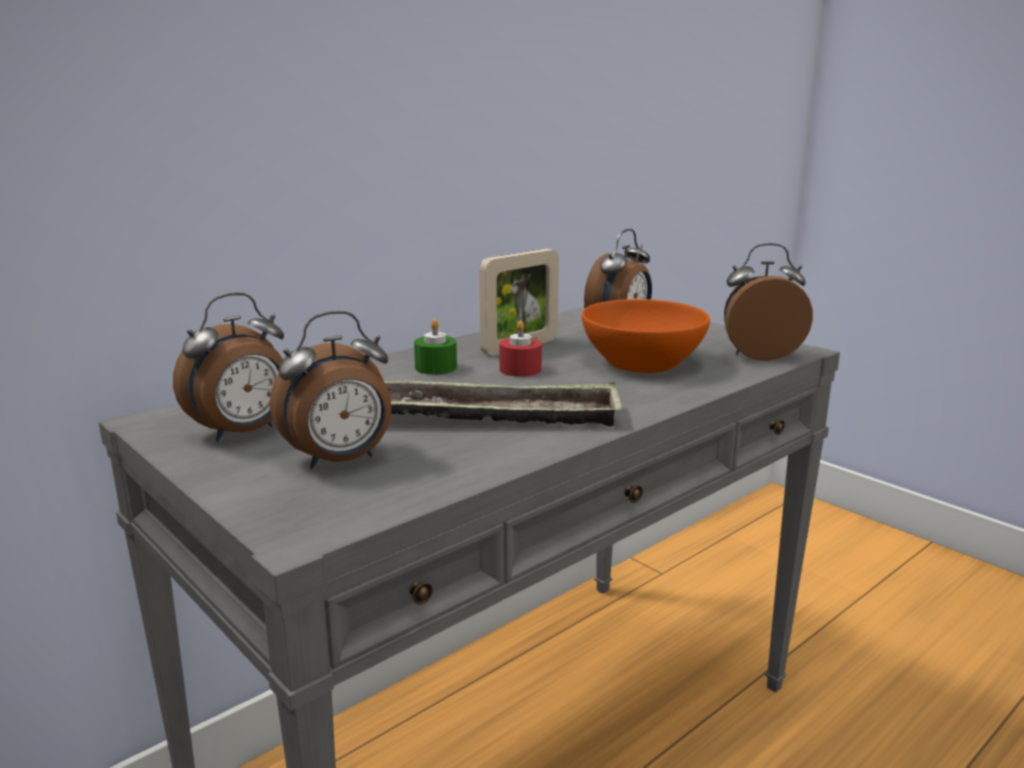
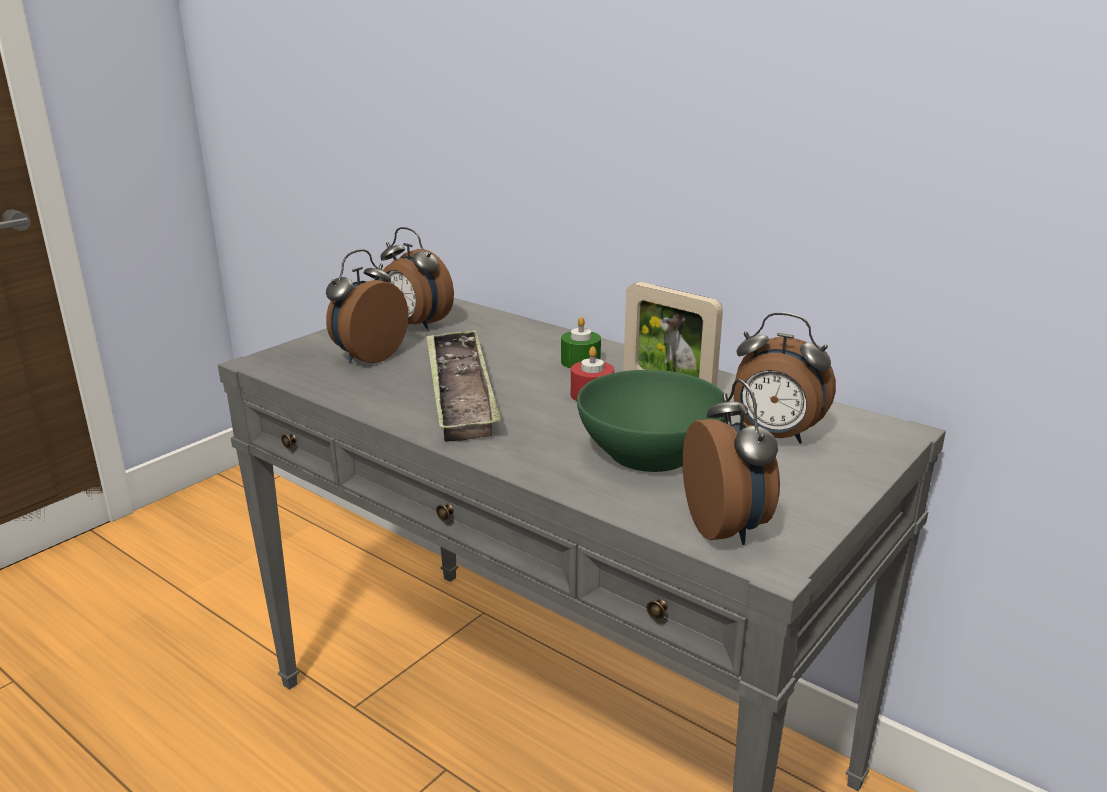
camera: 80 degrees right, 5 degrees up
(340, 461) = (367, 357): alarm clock -> alarm clock turned 75 degrees clockwise
(643, 362) = (650, 452): orange bowl -> green bowl

